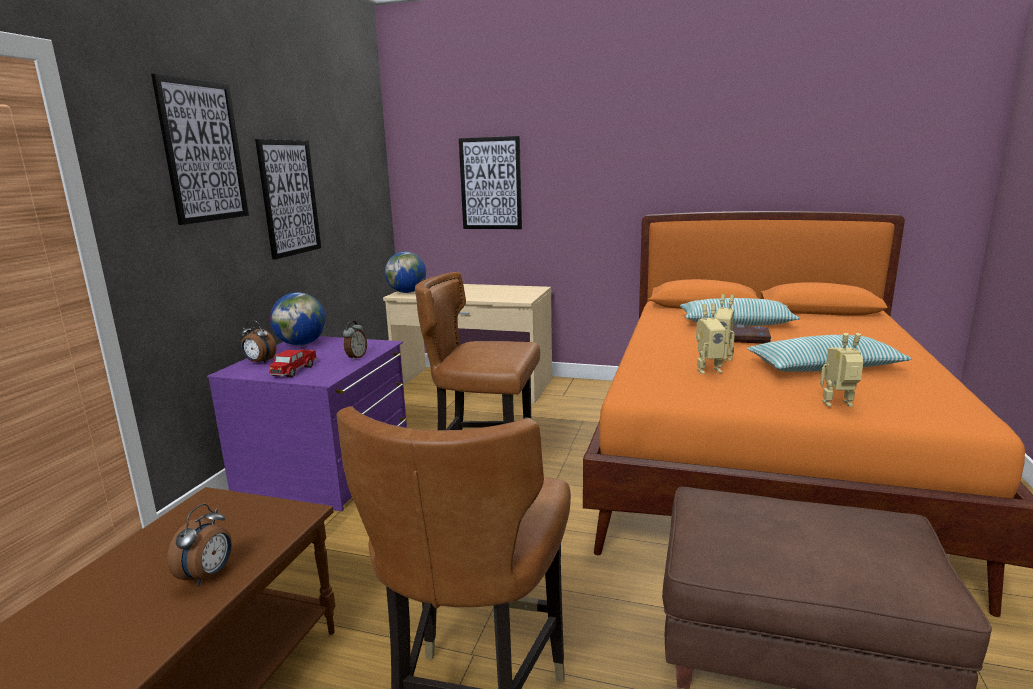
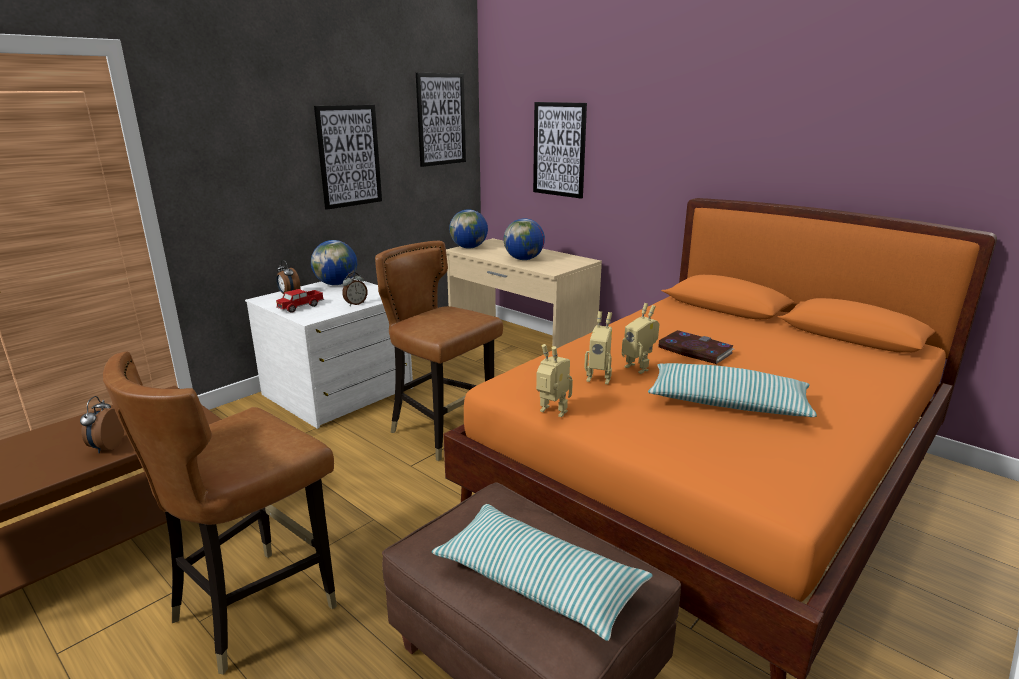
camera: 25 degrees right, 5 degrees up
(203, 151) = (257, 118): picture -> picture (441, 119)
(208, 576) = (106, 447): alarm clock -> alarm clock turned 135 degrees clockwise
(327, 469) = (339, 392): purple dresser -> white dresser
(479, 294) = (524, 259): none -> globe
(736, 323) = (723, 334): pillow -> pillow (538, 581)
(839, 405) = (667, 446): toy robot -> toy robot (551, 413)

